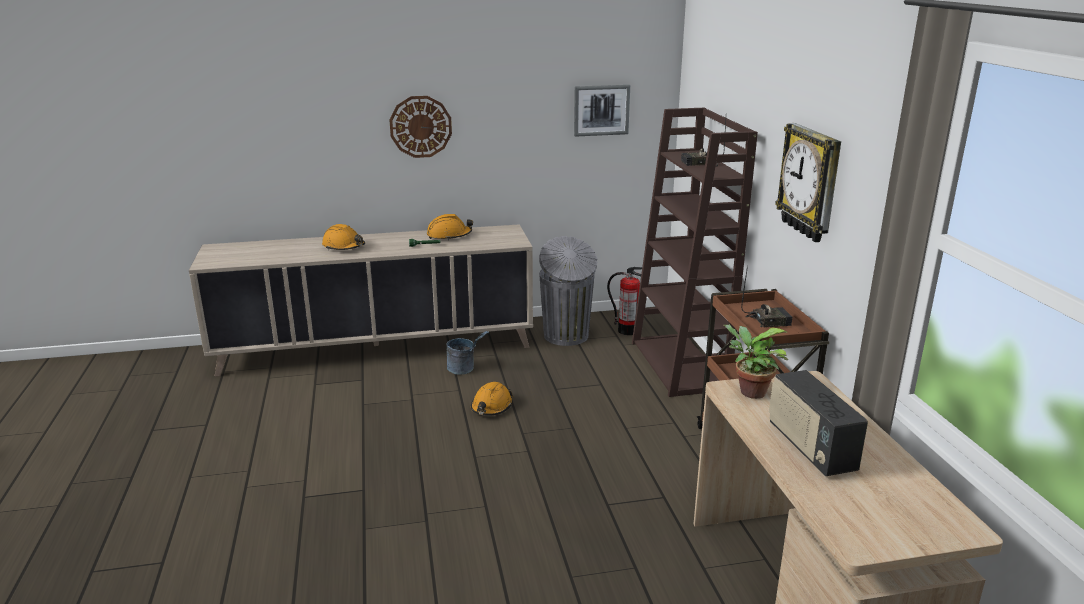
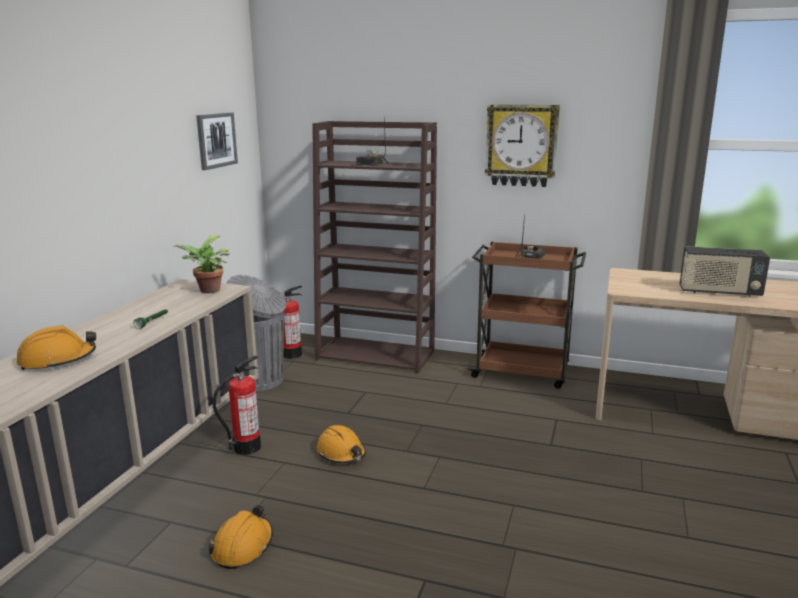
camera: 60 degrees left, 5 degrees down
(420, 126) = (73, 175): wall clock -> none
(449, 235) = (147, 307): orange hard hat -> orange hard hat (243, 546)
(465, 369) = (246, 447): grey bucket -> fire extinguisher
(749, 392) = (632, 287): potted plant -> potted plant (207, 291)

